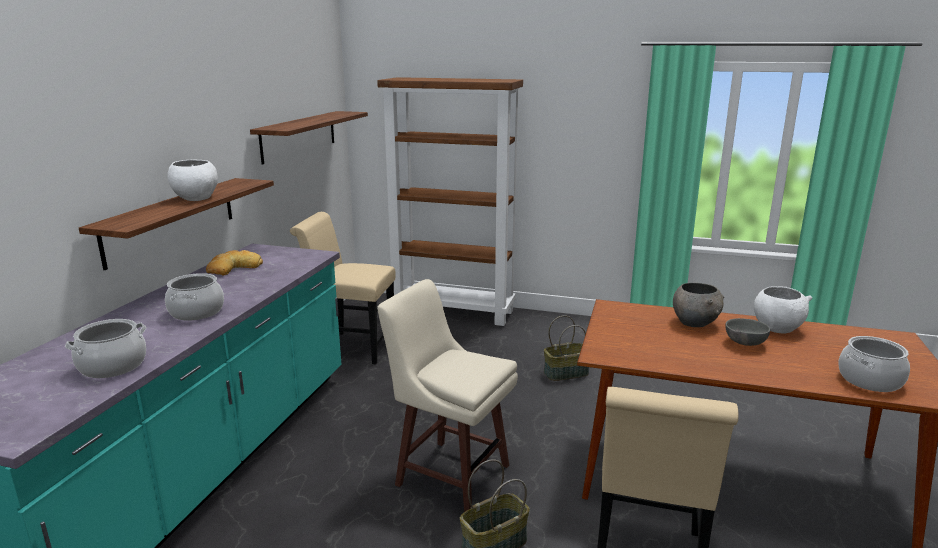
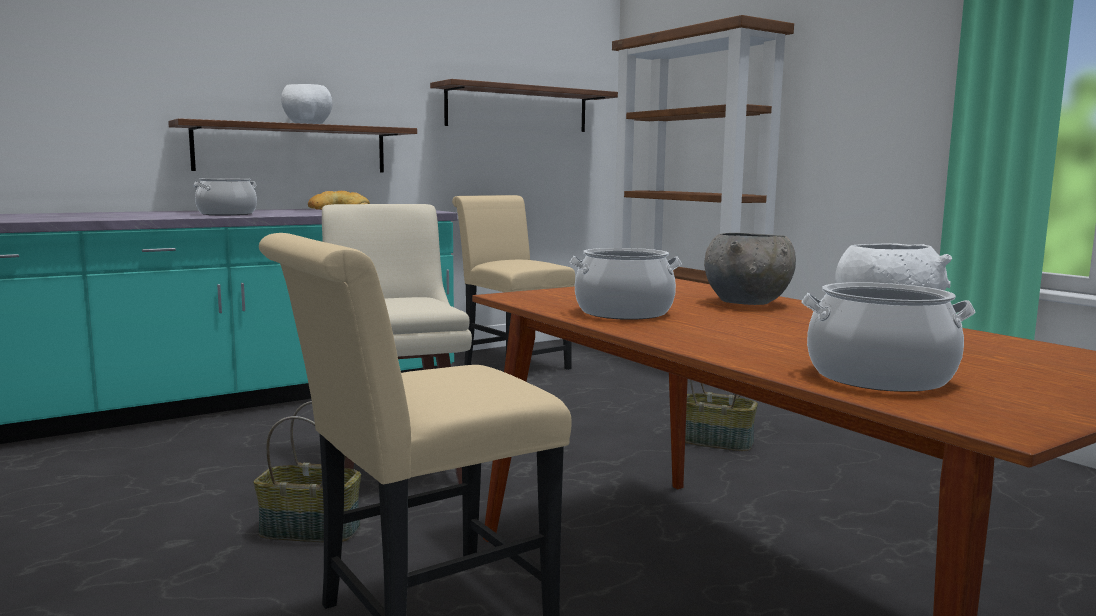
camera: 40 degrees right, 10 degrees down
(113, 366) = (86, 217): cooking pot -> cooking pot (624, 312)
(744, 343) = (762, 322): grey bowl -> none

